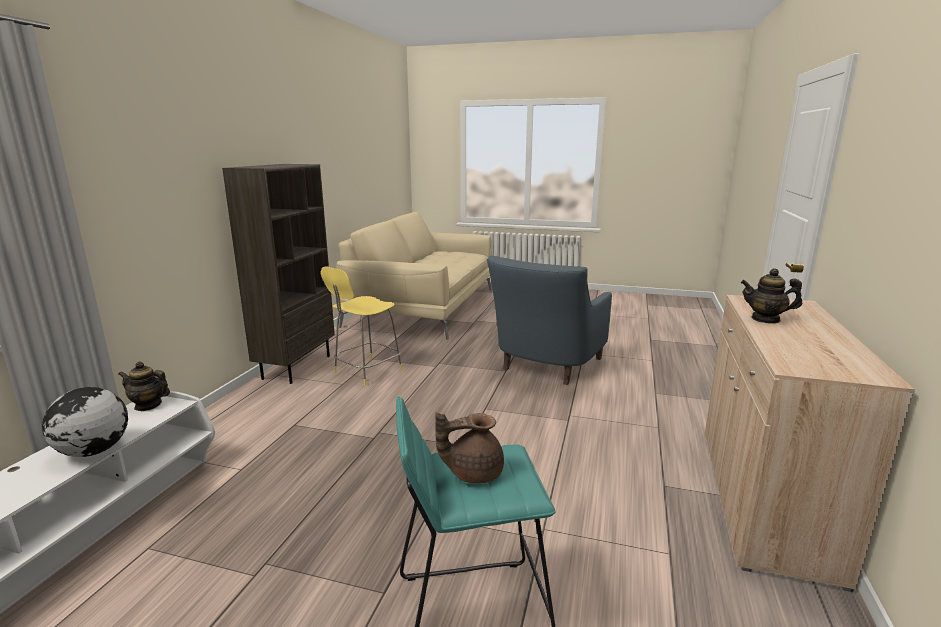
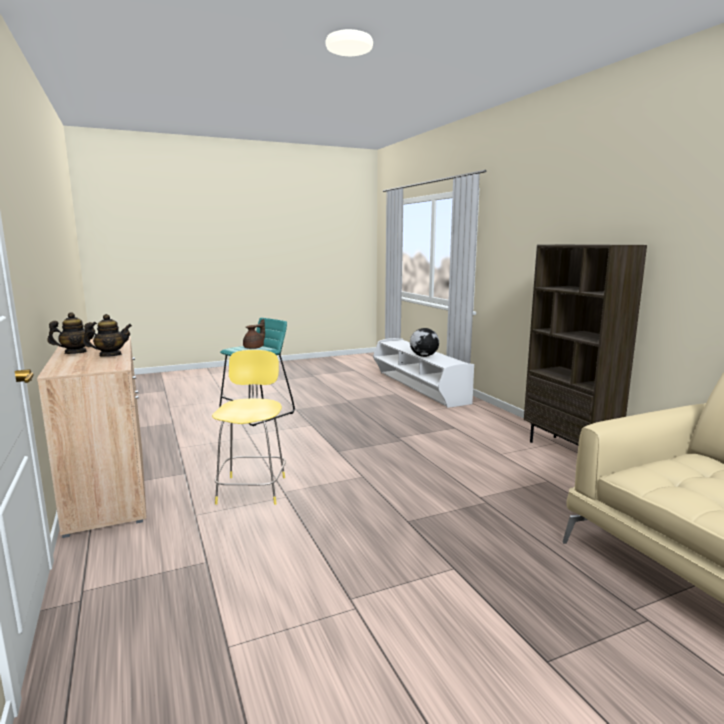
camera: 140 degrees right, 5 degrees down
(148, 405) = (456, 363): teapot -> teapot (75, 353)
(366, 372) = (514, 468): yellow stool -> yellow stool (252, 488)
(545, 366) = (374, 548): blue armchair -> none

